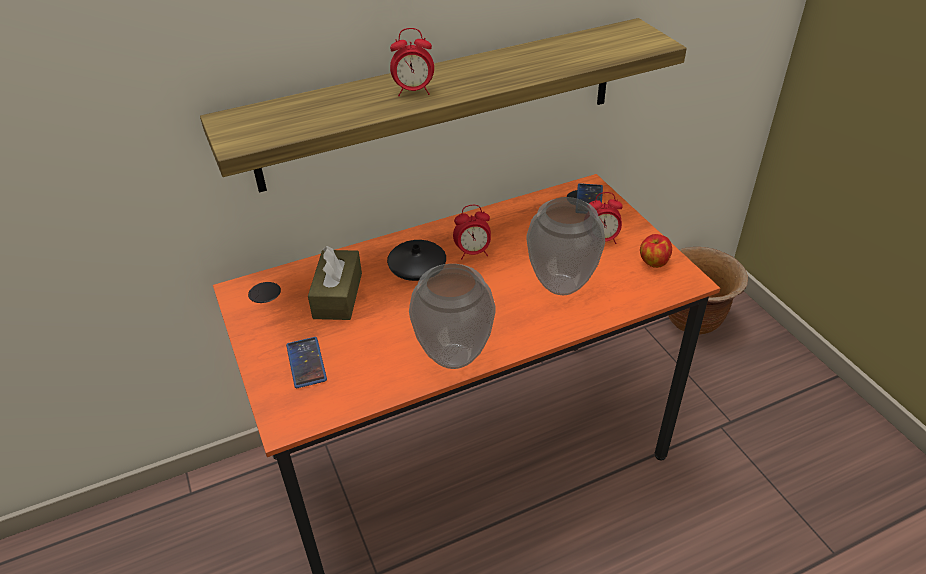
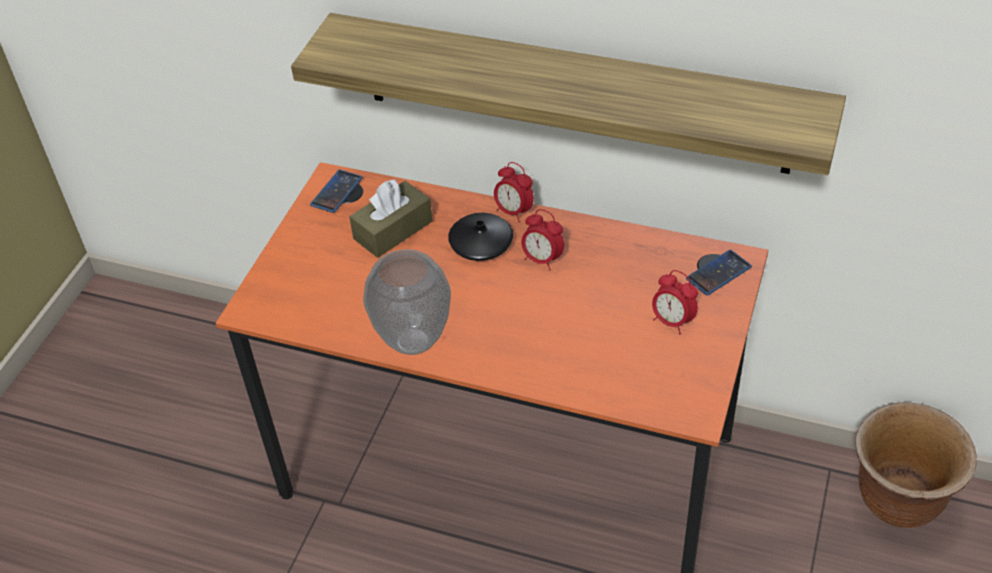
camera: 45 degrees right, 5 degrees up
(306, 362) = (310, 273): phone -> phone (336, 192)
(413, 91) = (505, 74): alarm clock -> alarm clock (514, 212)
(562, 284) = (578, 340): vase -> none
(653, 262) = (689, 375): apple -> none

